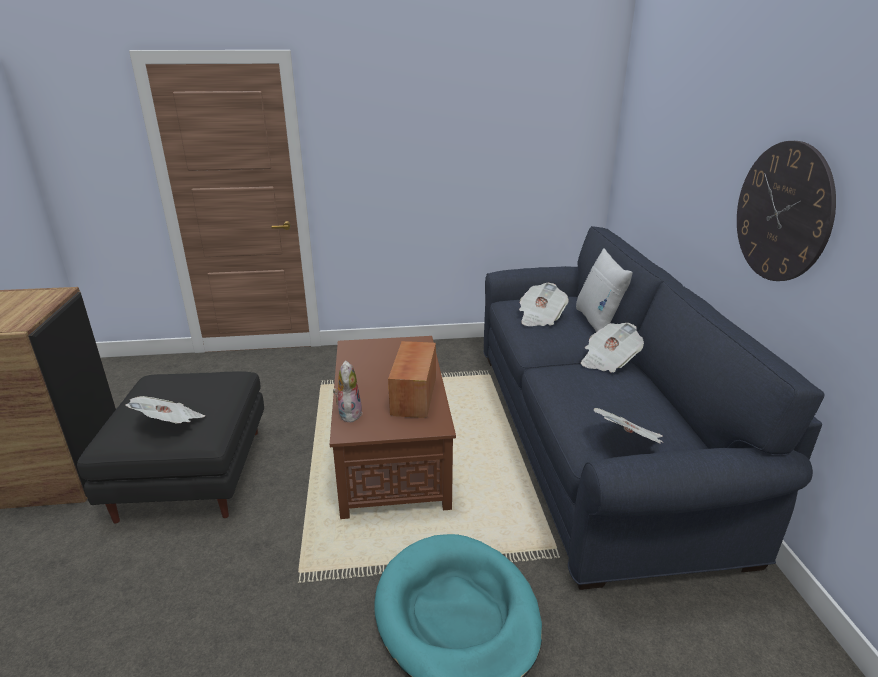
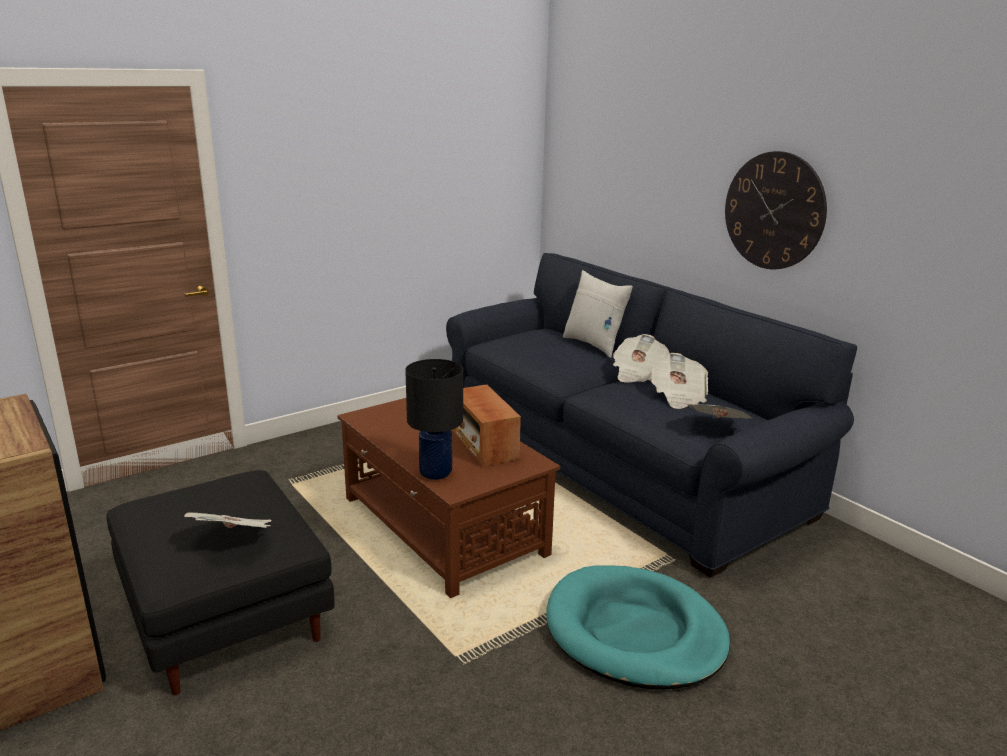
camera: 30 degrees left, 5 degrees down
(348, 413) = (436, 475): plush toy -> black table lamp
(540, 317) = (539, 350): newspaper -> newspaper (678, 396)

